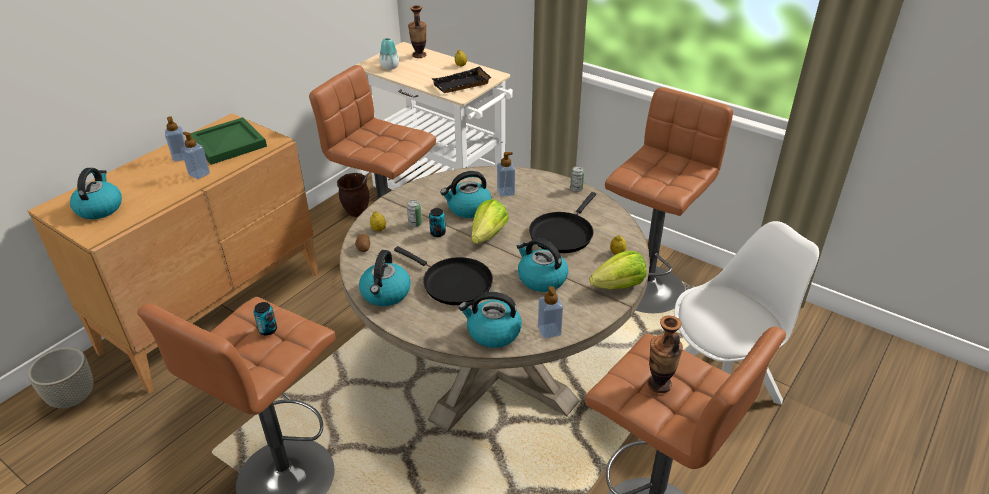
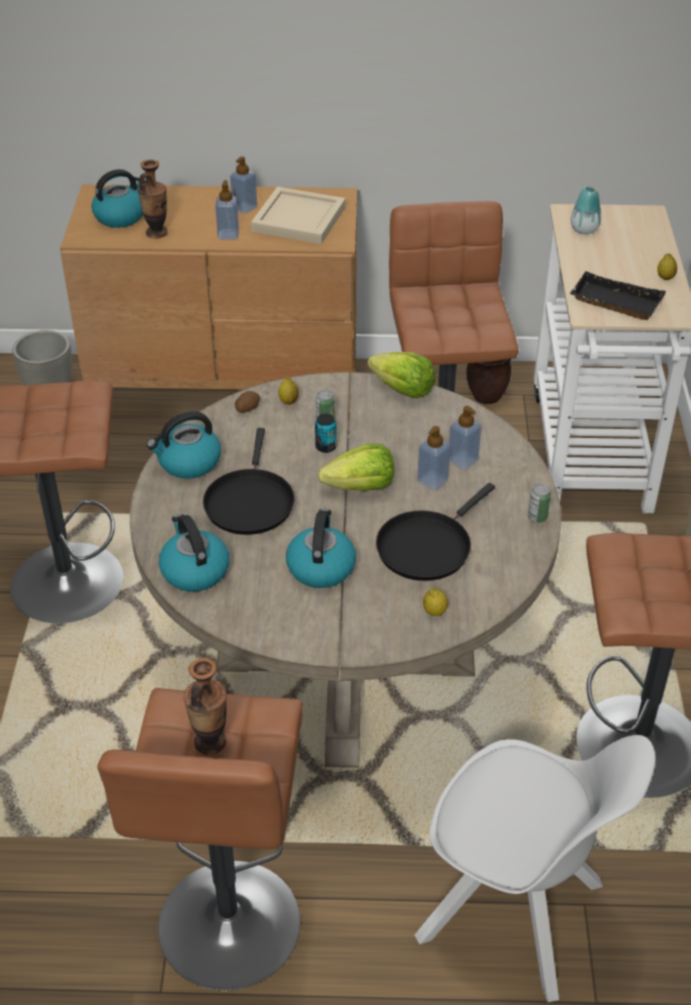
camera: 55 degrees right, 5 degrees up
(229, 143) = (299, 220): green tray -> beige tray
(268, 330) = (65, 415): can -> none
(419, 55) = (645, 235): vase -> vase (156, 233)
(468, 208) = (396, 446): kettle -> none
(549, 331) = (233, 614): soap dispenser -> soap dispenser (432, 480)
(562, 233) = (427, 546): black frying pan -> black frying pan turned 45 degrees counterclockwise
(619, 286) = (369, 640): lettuce -> lettuce (402, 390)

